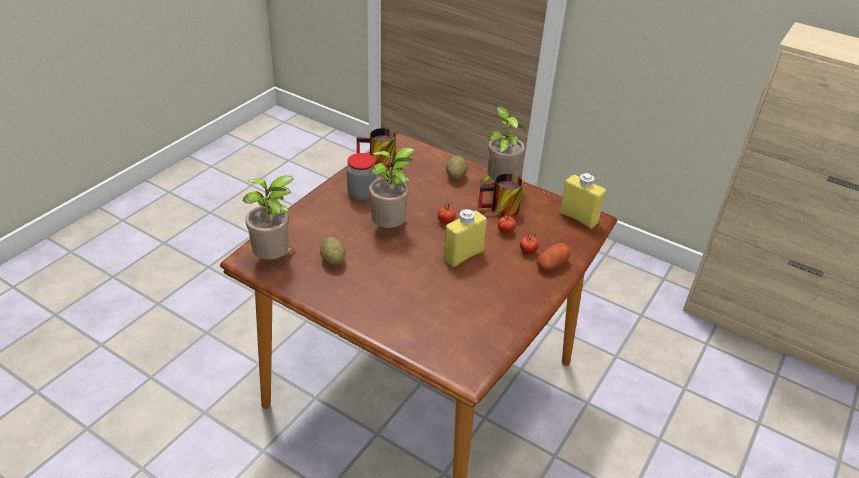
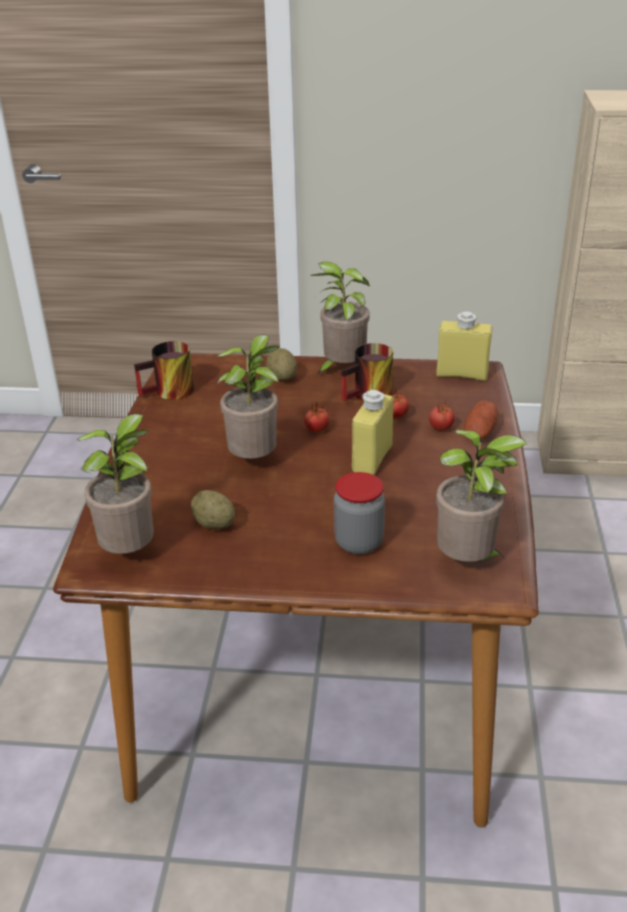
camera: 25 degrees left, 5 degrees down
(362, 194) = (182, 435): jar -> jar (359, 542)
(462, 350) = (468, 562): none -> potted plant

